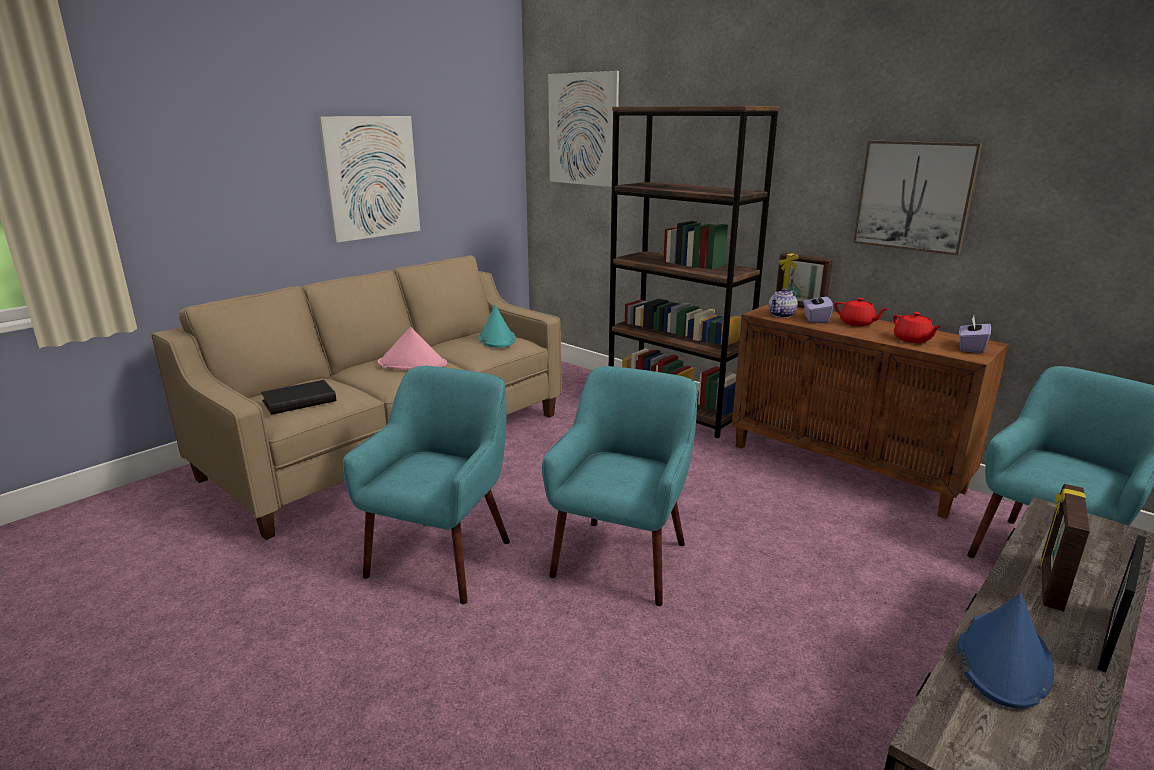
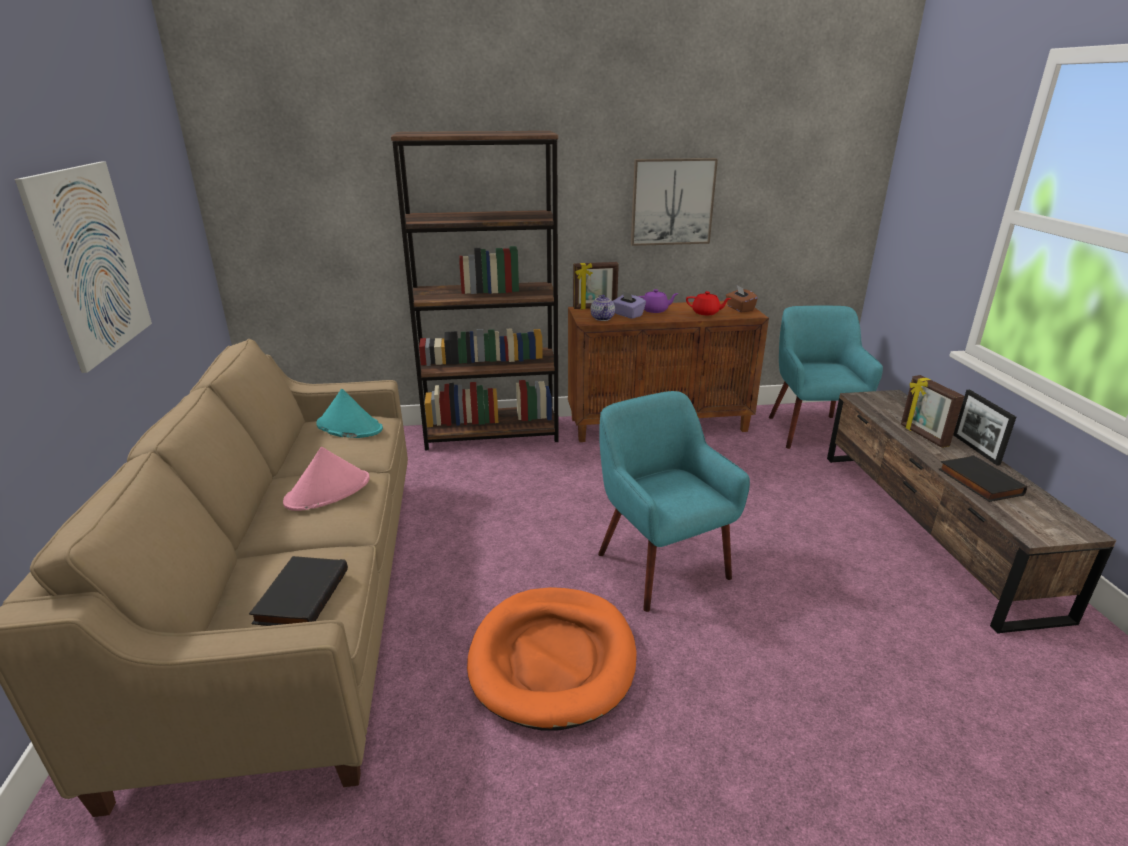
camera: 50 degrees left, 5 degrees up
(442, 558) = (553, 659): turquoise armchair -> orange dog bed
(583, 129) = (298, 159): picture -> none
(857, 323) = (655, 310): red teapot -> purple teapot
(970, 348) = (739, 309): purple tissue box -> brown tissue box
(1003, 659) = (978, 482): blue hat -> black book

